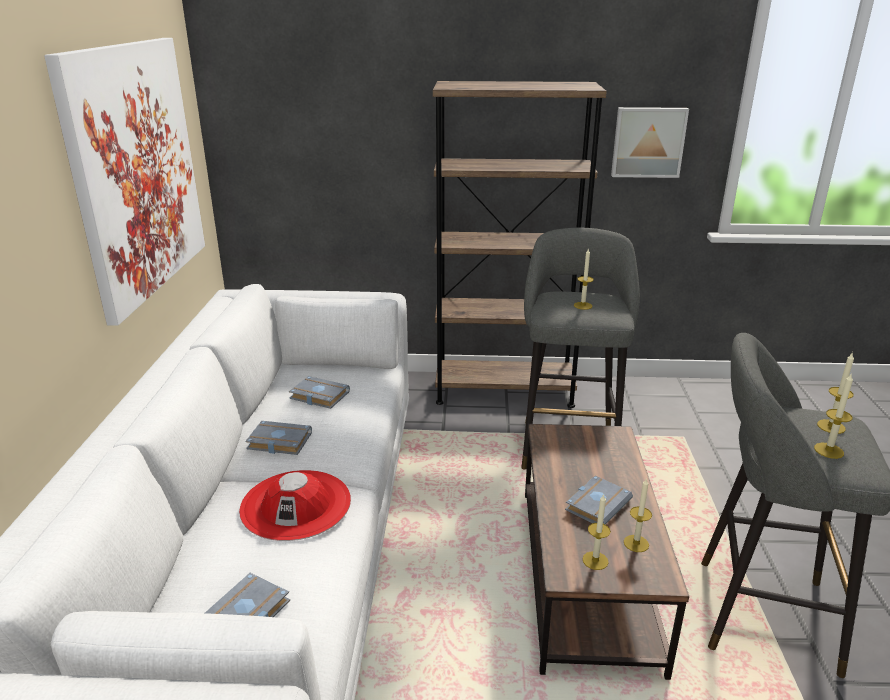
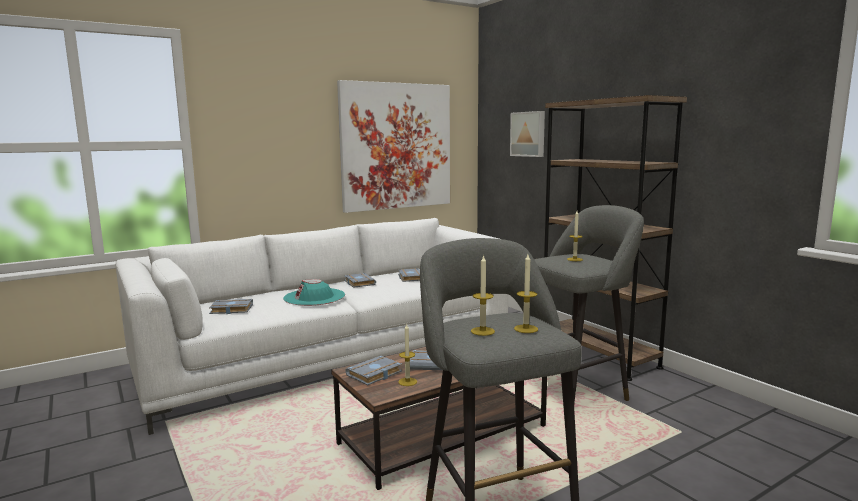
camera: 55 degrees right, 15 degrees down
(296, 504) = (314, 297): red hat -> turquoise hat
(595, 560) = (374, 374): candle -> grey book
(648, 142) = (736, 149): picture -> picture (528, 134)

